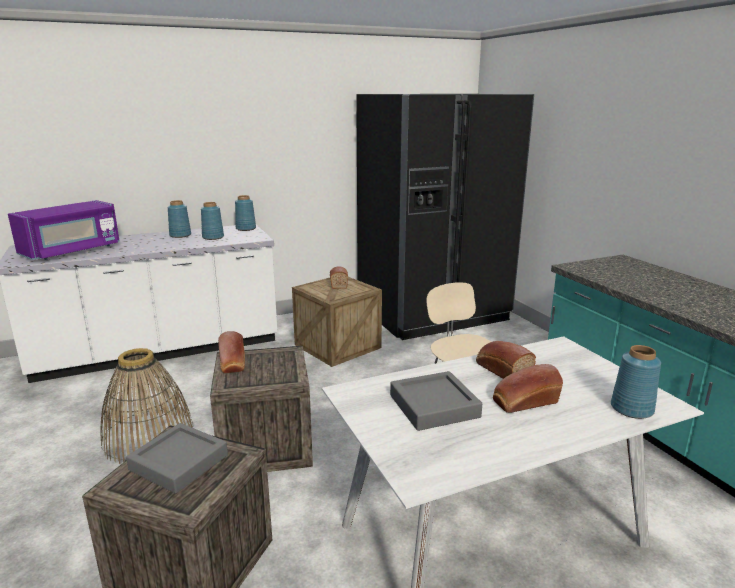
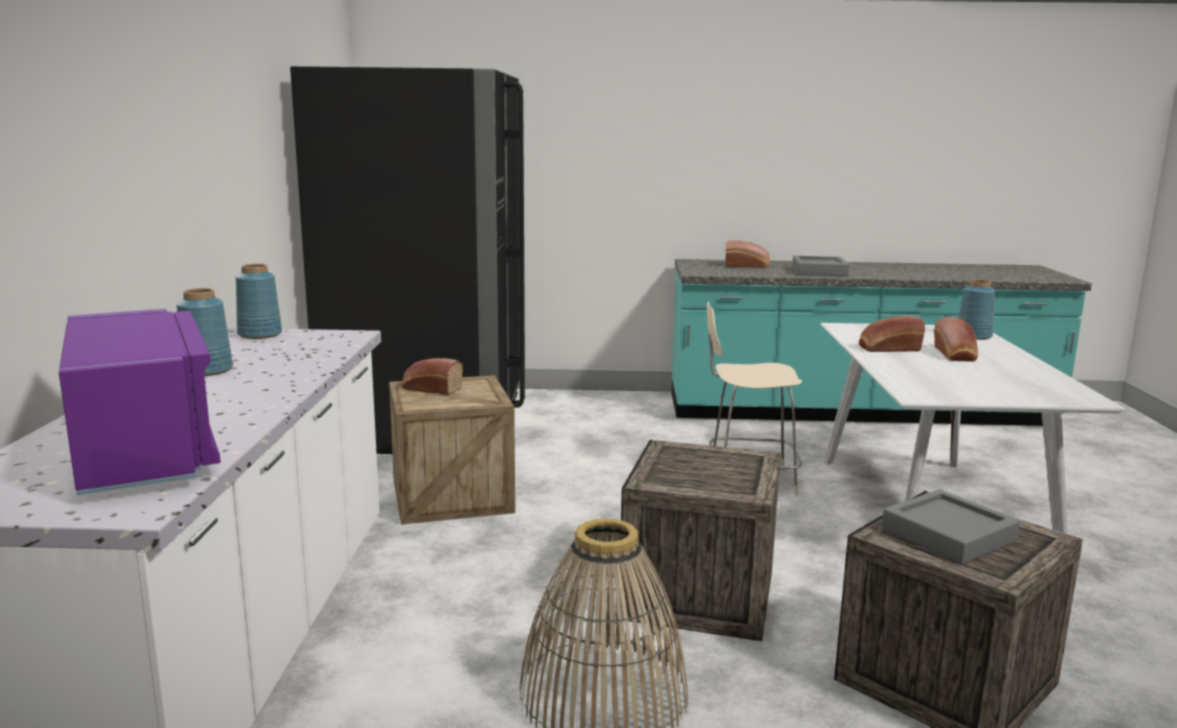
camera: 65 degrees left, 5 degrees down
(212, 237) = (279, 354): blue vase -> none
(232, 363) = (675, 482): bread -> bread (747, 266)
(434, 406) = (957, 376): grey tray -> grey tray (819, 271)

